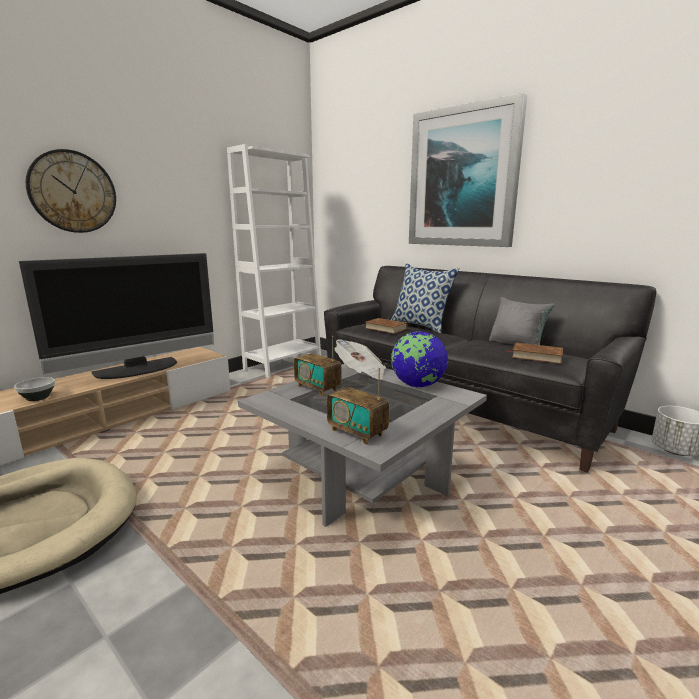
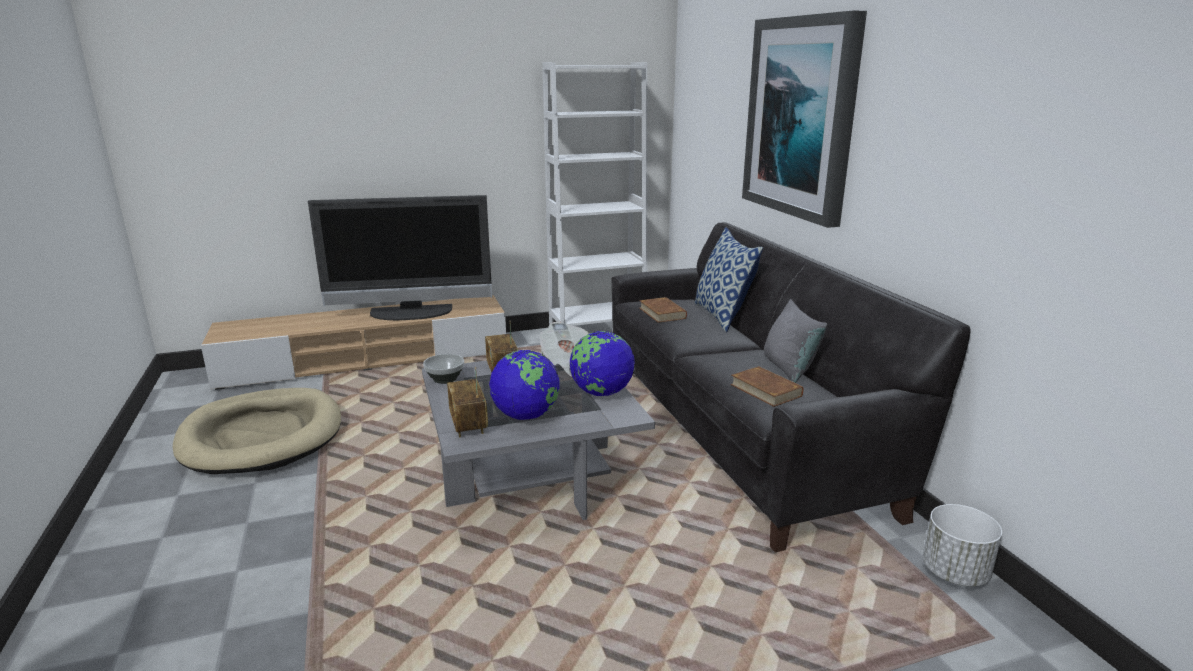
camera: 30 degrees right, 5 degrees up
(38, 397) = (313, 327): bowl -> bowl (445, 379)
(73, 192) = (367, 129): wall clock -> none
(392, 413) = (526, 415): none -> globe

